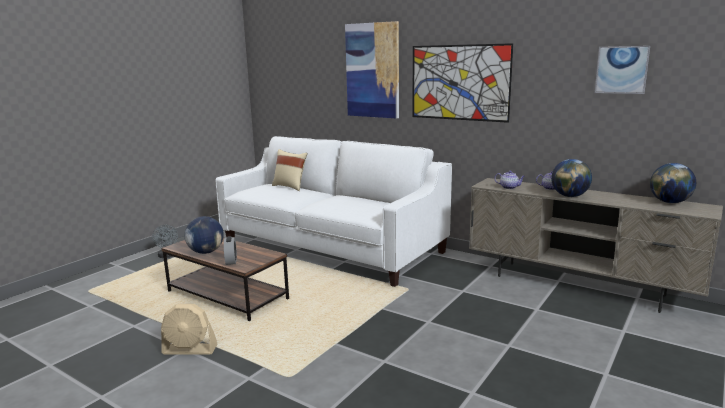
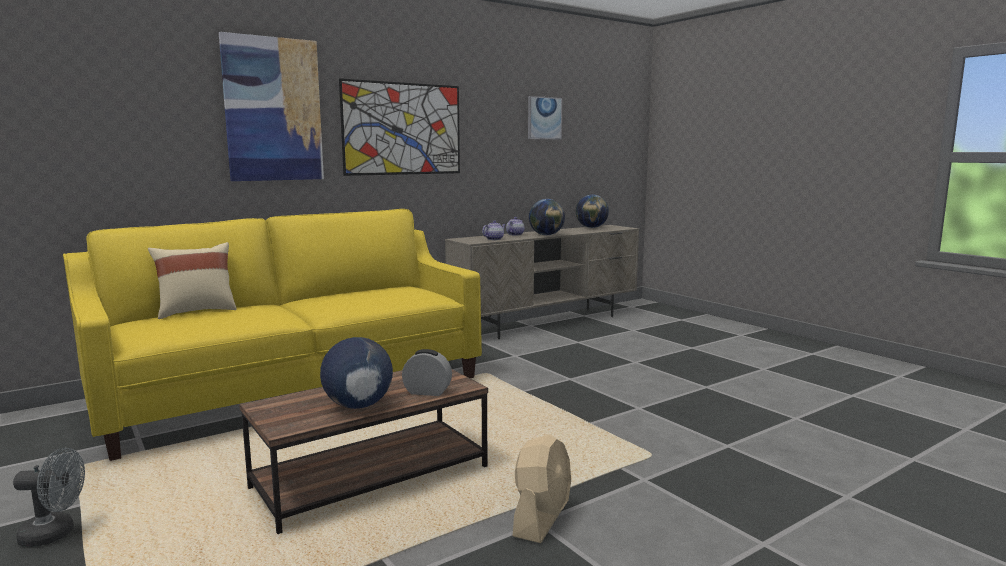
camera: 70 degrees left, 5 degrees down
(331, 247) = (292, 390): white sofa -> yellow sofa

